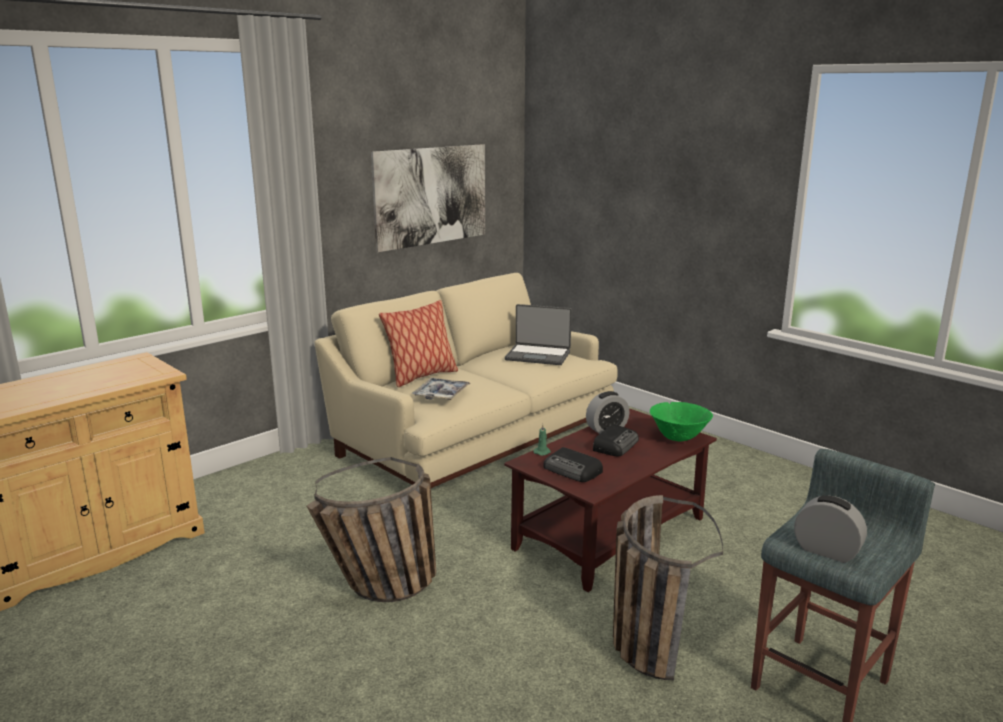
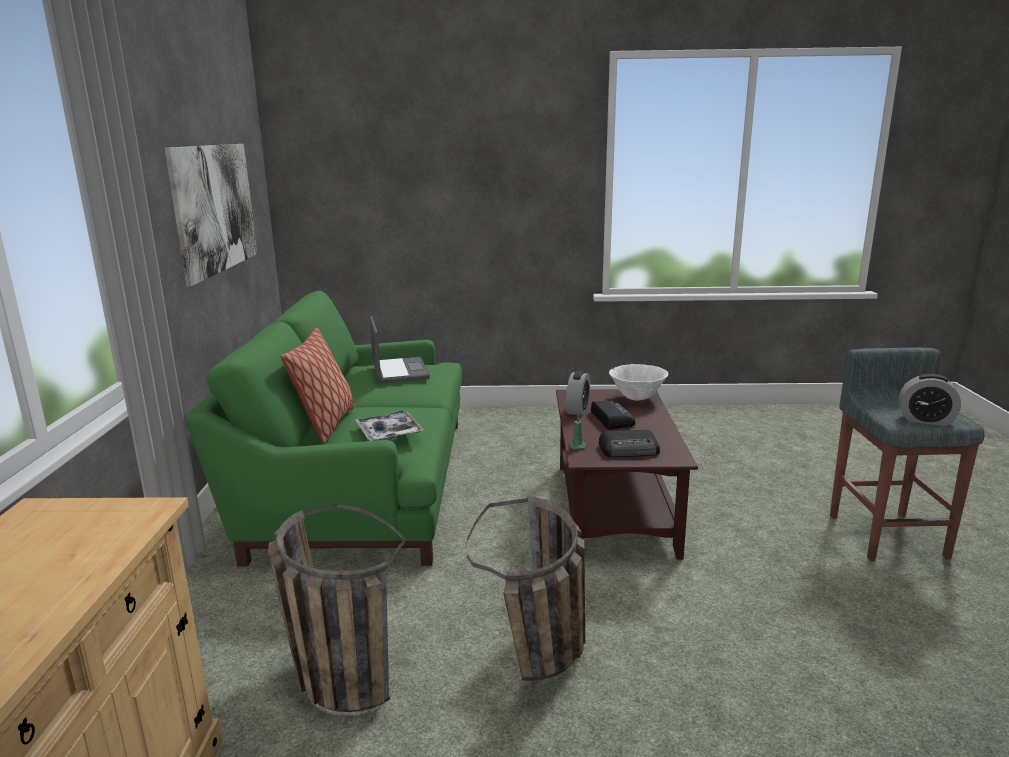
camera: 45 degrees left, 0 degrees up
(473, 437) = (359, 483): beige sofa -> green sofa
(538, 355) = (398, 371): laptop -> laptop turned 75 degrees counterclockwise
(645, 637) = (770, 567): basket -> basket (331, 672)
(678, 438) = (637, 398): green bowl -> white bowl
(826, 551) = (925, 420): alarm clock -> alarm clock turned 150 degrees counterclockwise

